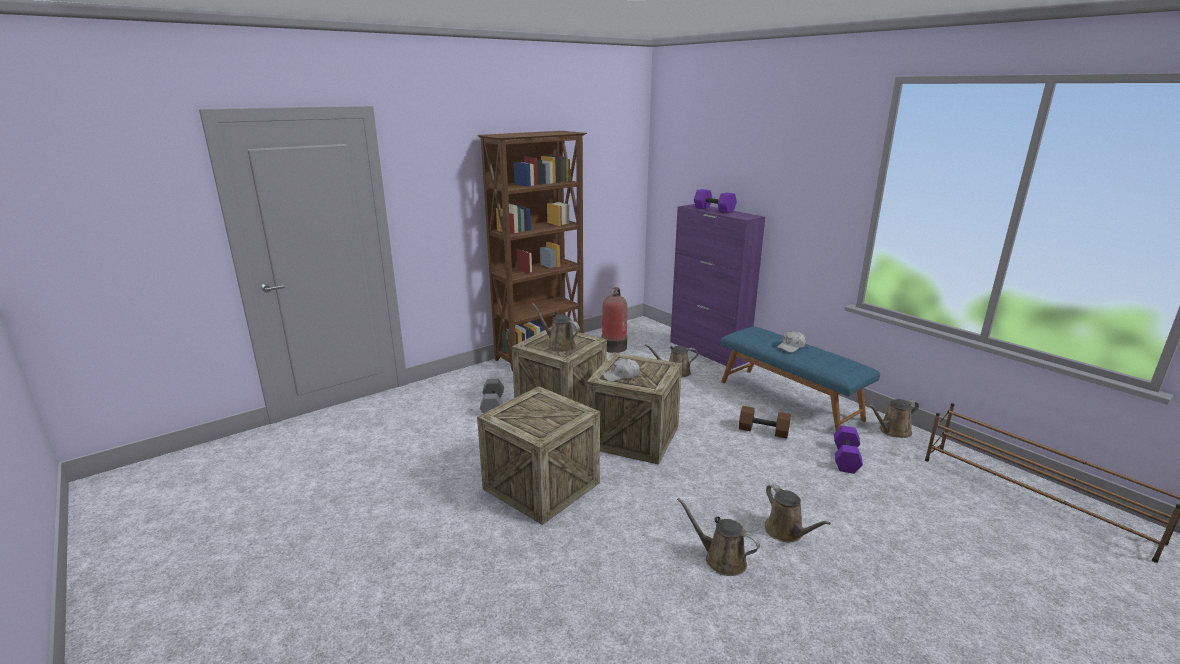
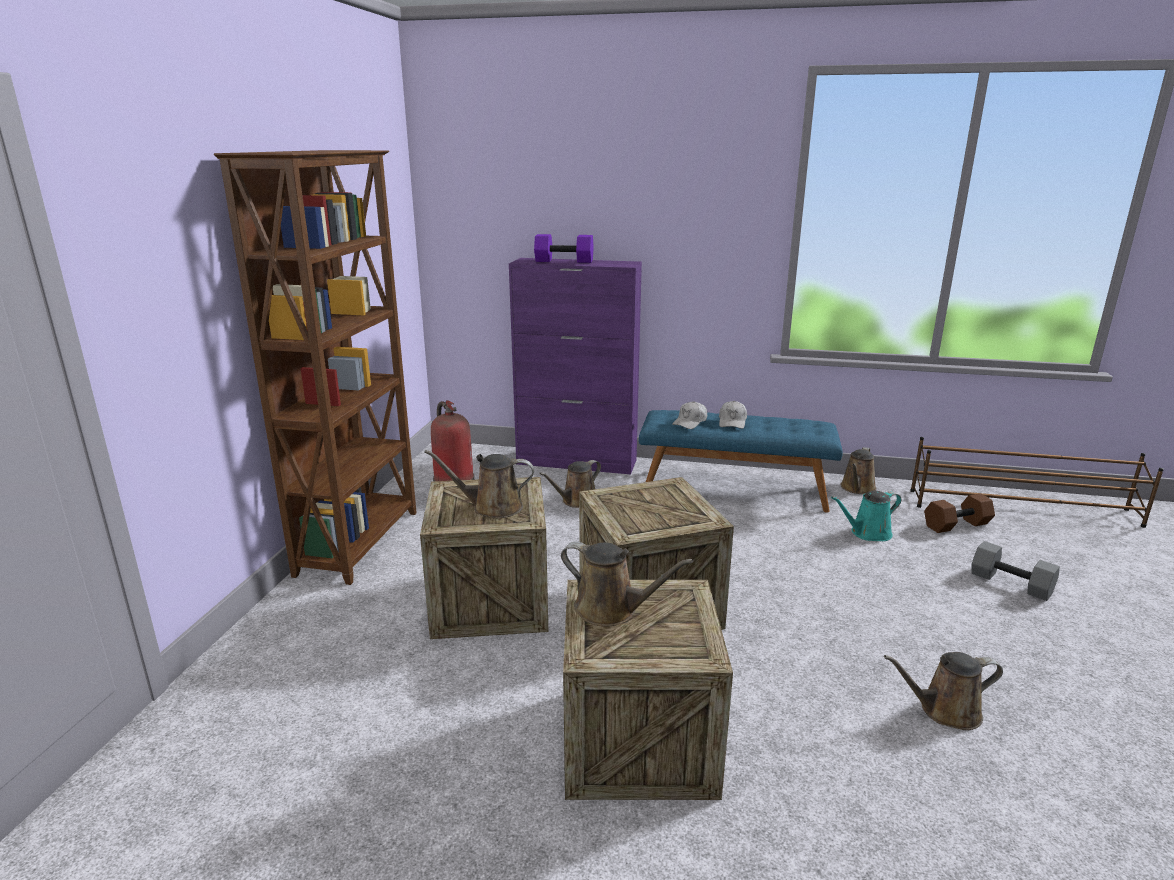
camera: 40 degrees left, 0 degrees up
(493, 406) = (392, 653): grey dumbbell -> grey dumbbell (1012, 583)
(621, 376) = (647, 520): white cap -> white cap (690, 422)
(764, 430) = (762, 535): brown dumbbell -> brown dumbbell (956, 524)
(786, 532) = (942, 641): brown watering can -> brown watering can (611, 610)
(846, 459) = (867, 533): purple dumbbell -> turquoise watering can

